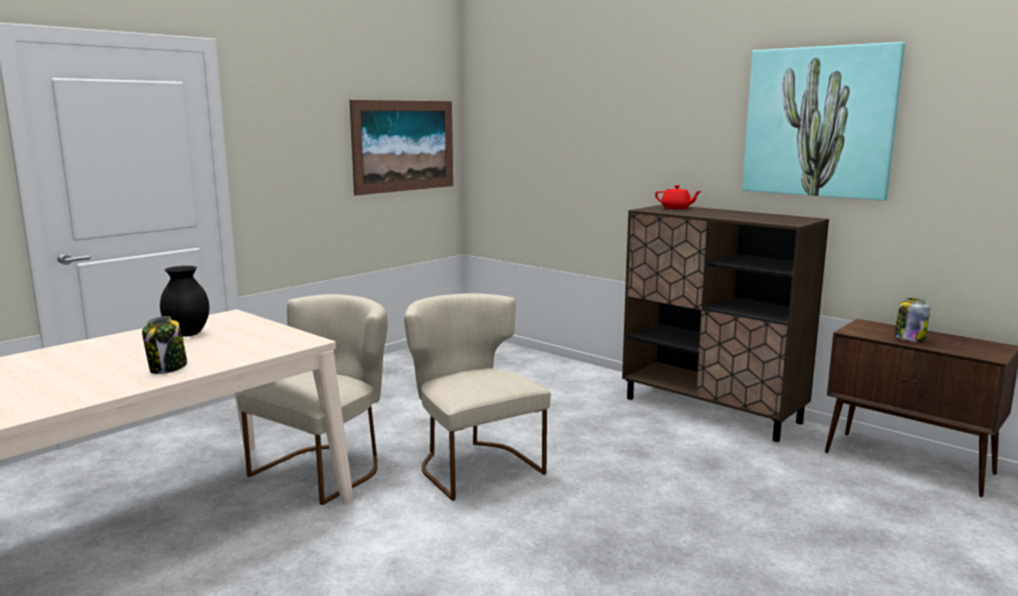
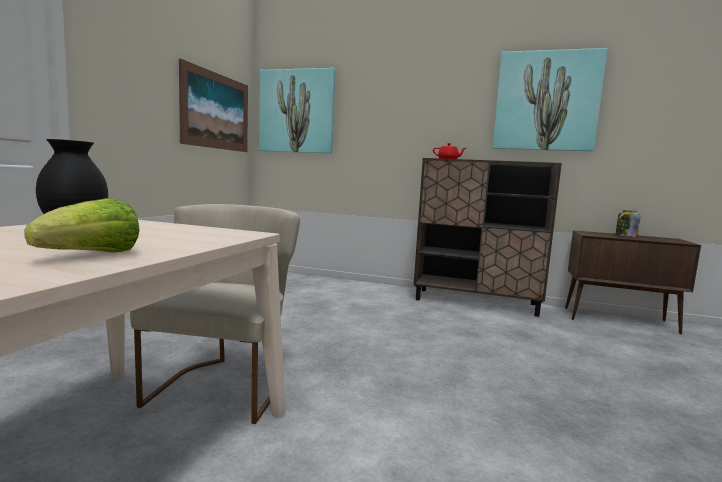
camera: 25 degrees left, 5 degrees down
(168, 368) = (93, 255): jar -> lettuce
(473, 464) = (362, 359): beige chair -> none
(509, 132) = (297, 111): none -> picture

